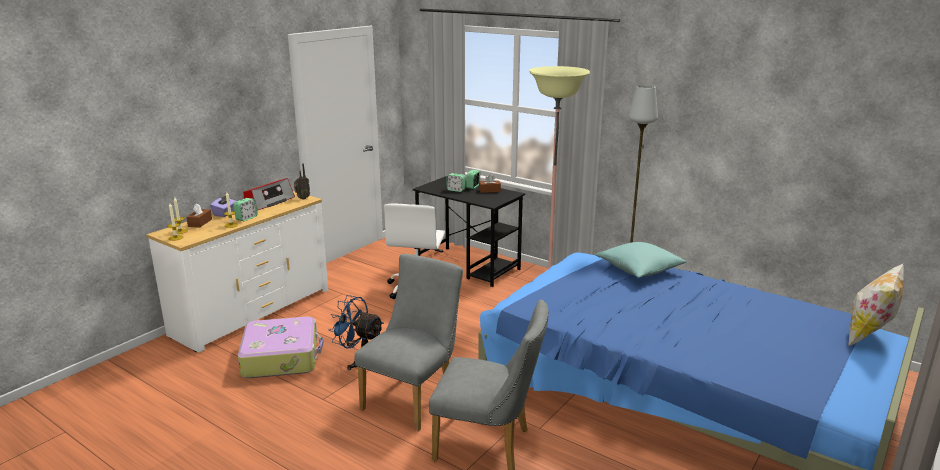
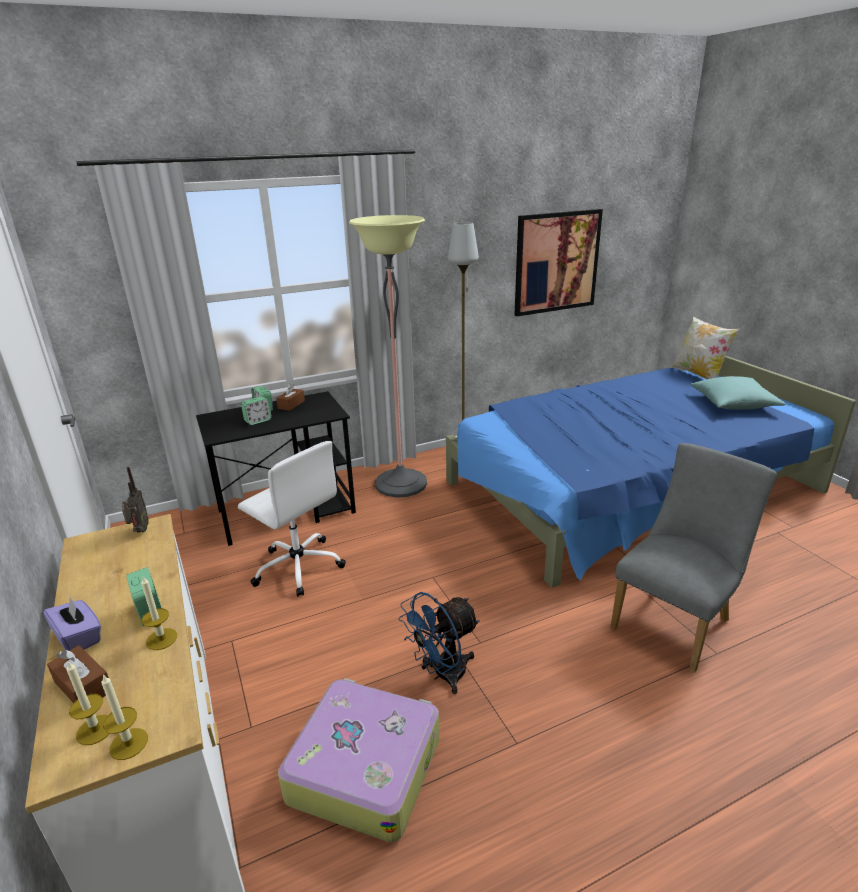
camera: 60 degrees left, 5 degrees up
(269, 202) = (99, 569): radio -> none
(414, 397) = (558, 649): grey chair -> none
(639, 269) = (538, 405): turquoise pillow -> turquoise pillow (733, 404)
(779, 150) = (556, 262): none -> picture

